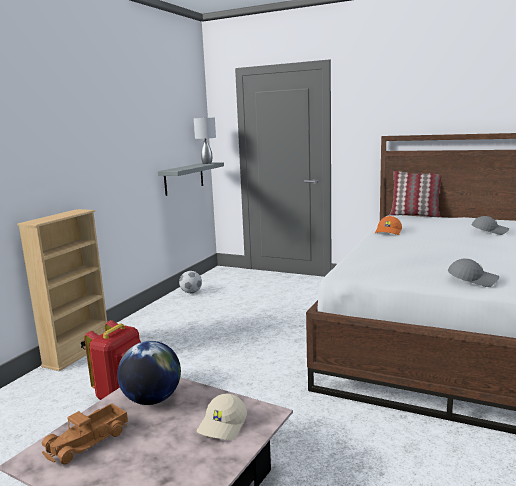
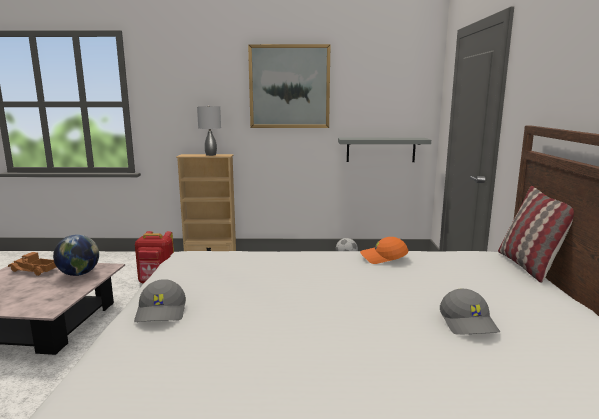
camera: 65 degrees right, 0 degrees up
(116, 118) = (289, 87): none -> picture
(207, 163) = (412, 138): grey table lamp -> grey table lamp (210, 155)
(223, 425) = (38, 299): beige cap -> none

